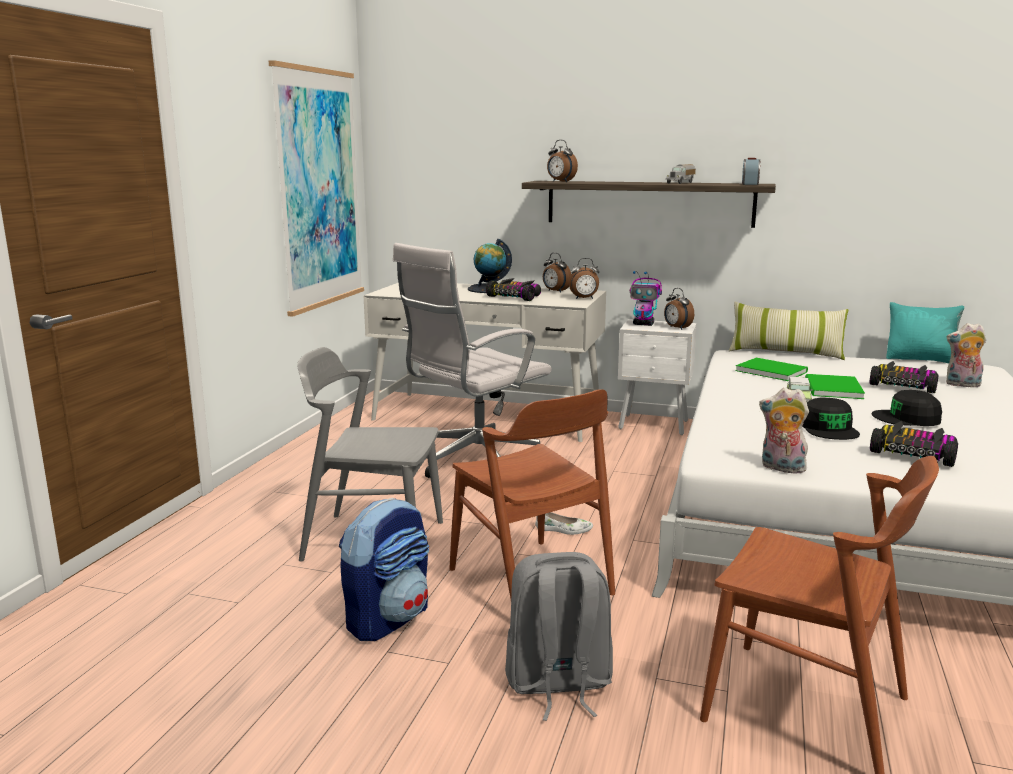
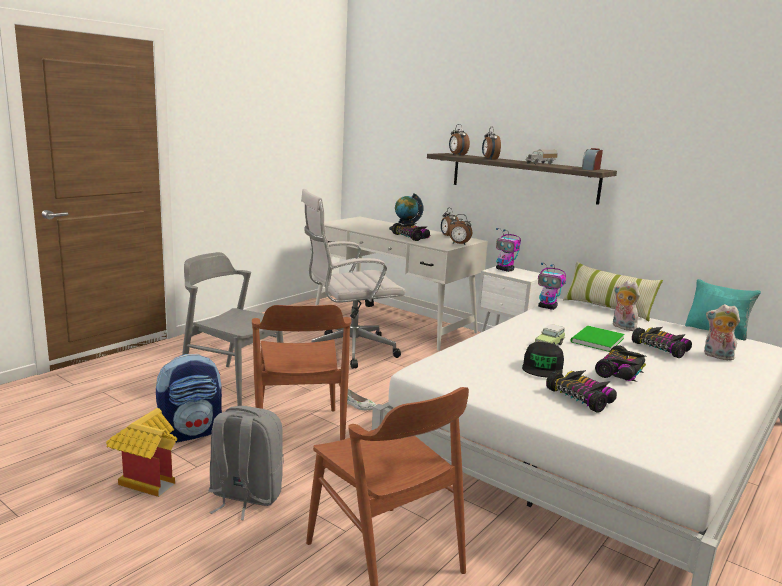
camera: 20 degrees right, 0 degrees up
(319, 189) = (295, 147): picture -> none
(396, 700) = (146, 478): none -> toy house
(676, 328) = (525, 276): alarm clock -> alarm clock (489, 159)
(727, 362) = (547, 307): none -> toy robot
(770, 371) = (570, 319): green book -> none
(781, 468) = (462, 386): plush toy -> plush toy (622, 327)
(907, 418) = (621, 372): black cap -> toy car

